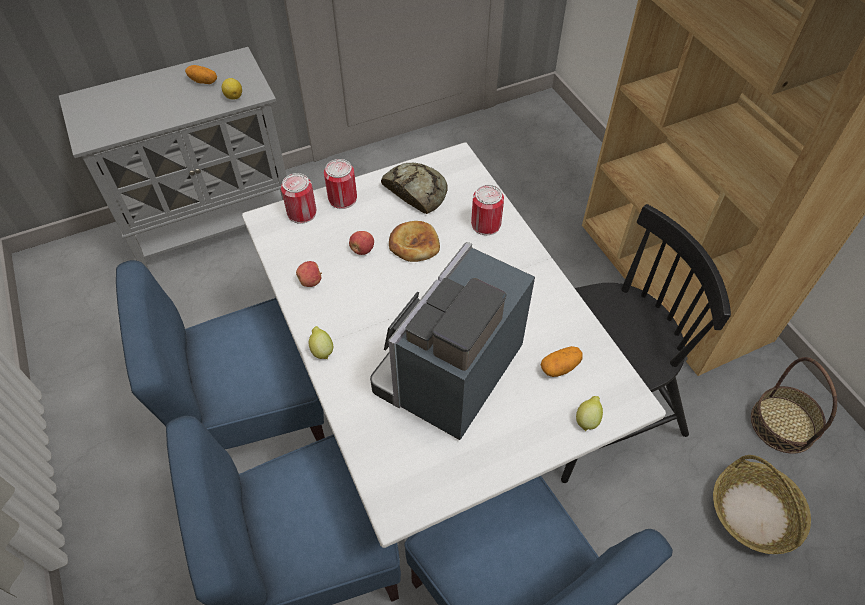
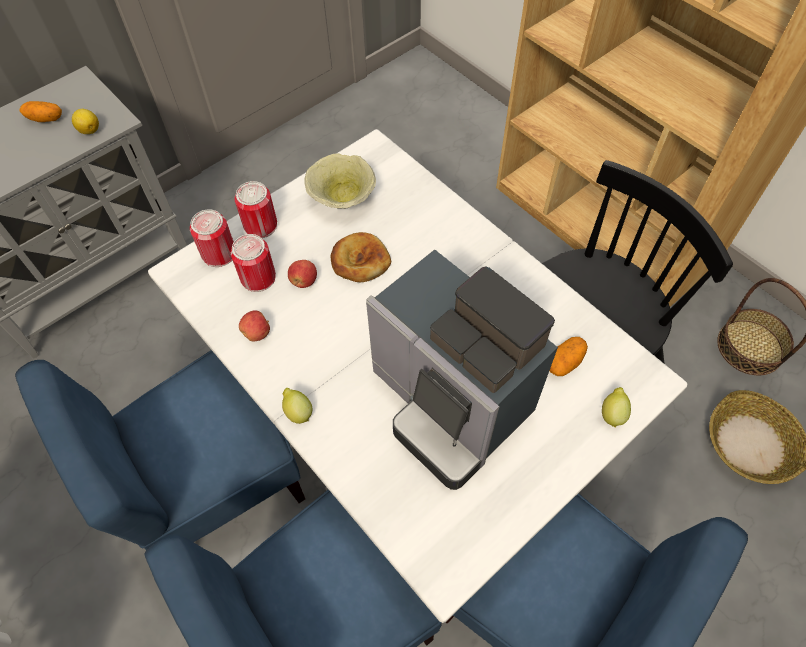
camera: 15 degrees left, 5 degrees up
(416, 191) = (341, 198): bread -> beige bowl
(449, 376) = (450, 404): coffee machine -> coffee machine turned 60 degrees counterclockwise
(486, 224) = (431, 219): can -> can (258, 277)

